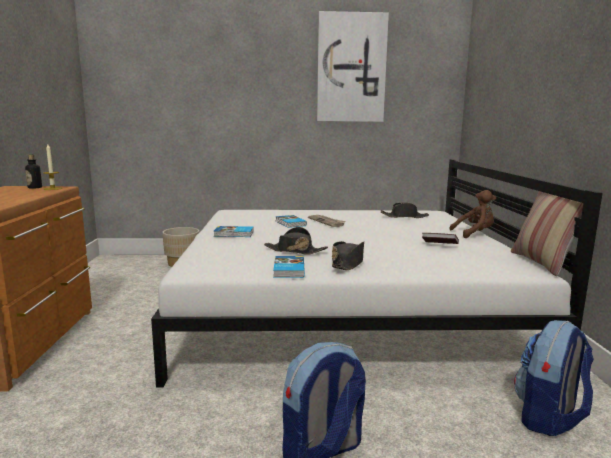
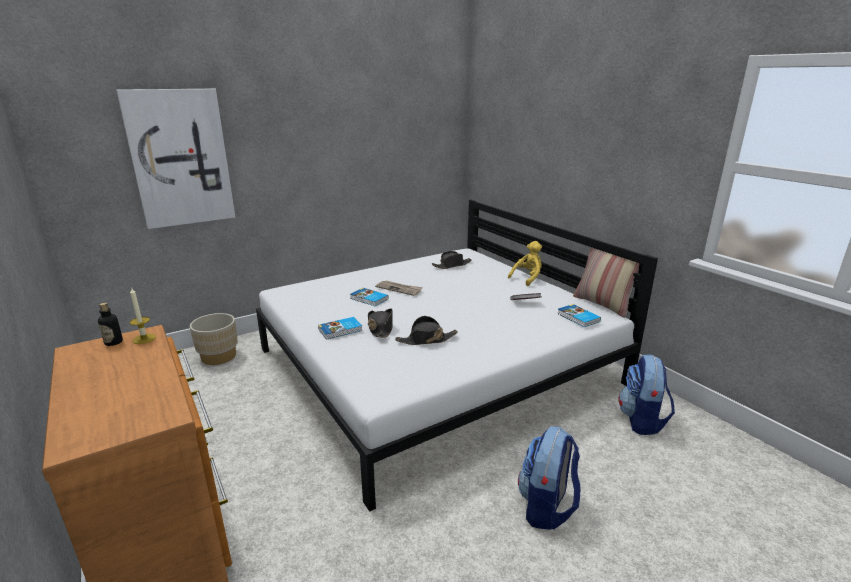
camera: 30 degrees left, 10 degrees up
(288, 269) = (454, 367): book -> book (578, 318)
(348, 263) = (487, 344): black hat -> black hat (380, 328)
(351, 68) = (368, 113): picture -> picture (180, 158)
(474, 234) = (527, 278): brown plush toy -> yellow plush toy

